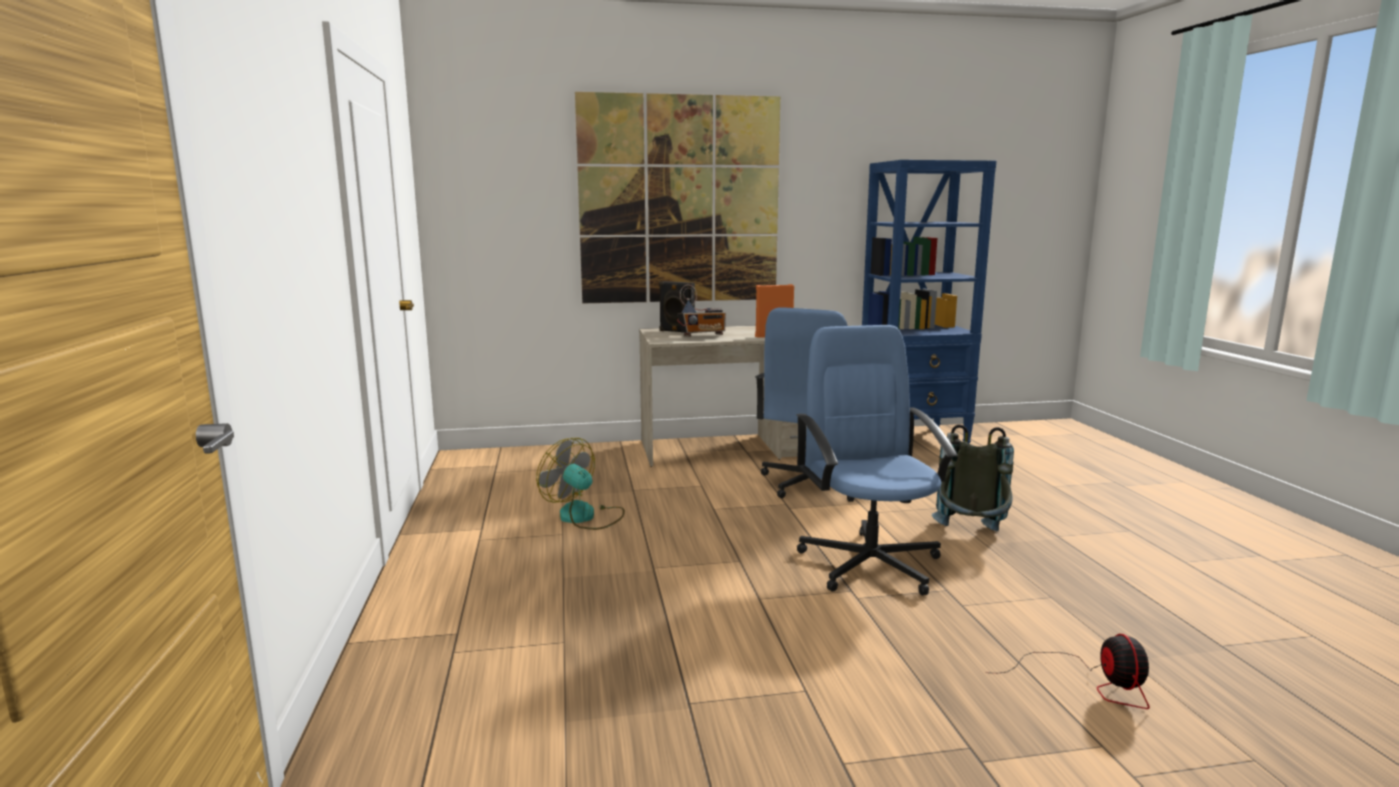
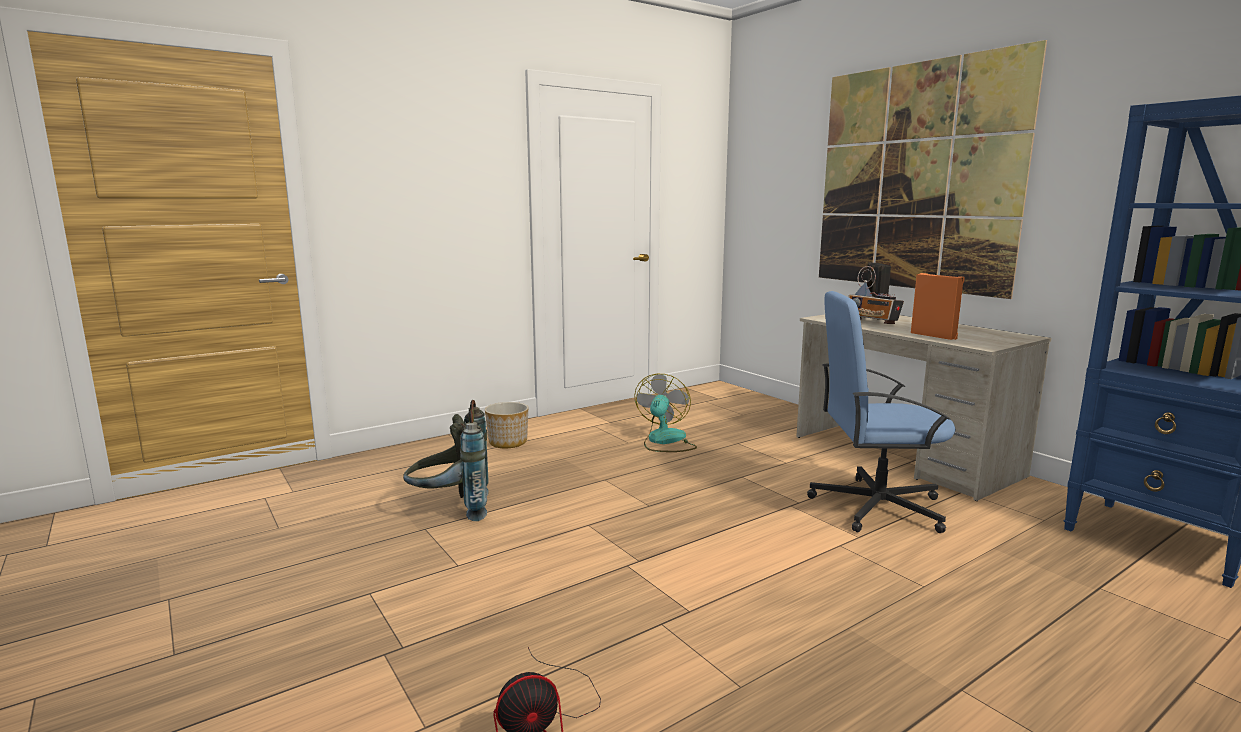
camera: 65 degrees right, 0 degrees up
(456, 602) = (508, 442): none -> planter
(870, 563) = (708, 562): blue office chair -> none
(971, 536) = (858, 616): grey backpack -> grey backpack (451, 510)

